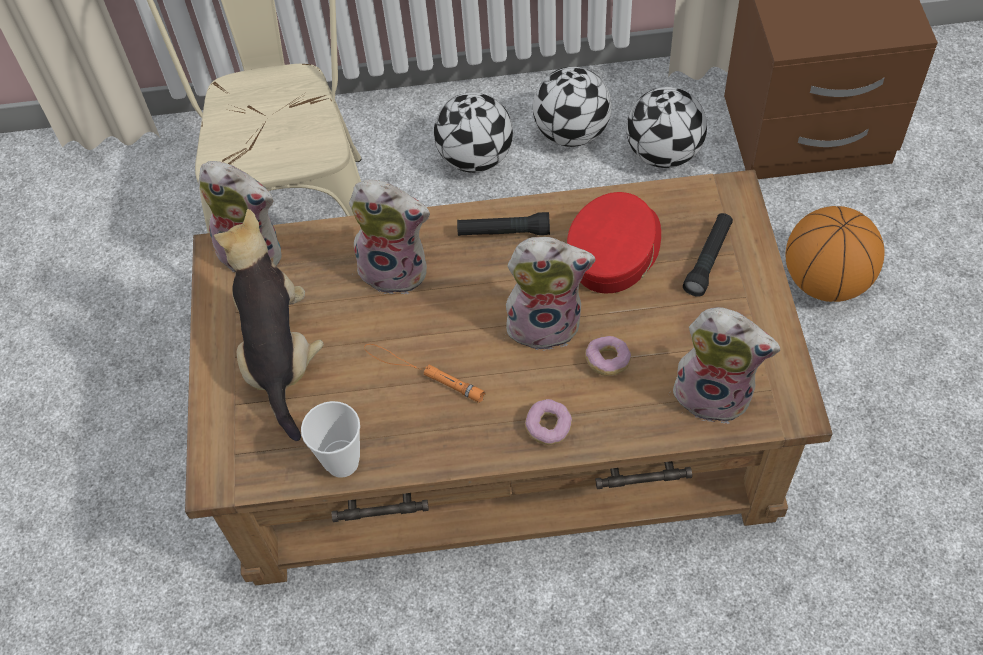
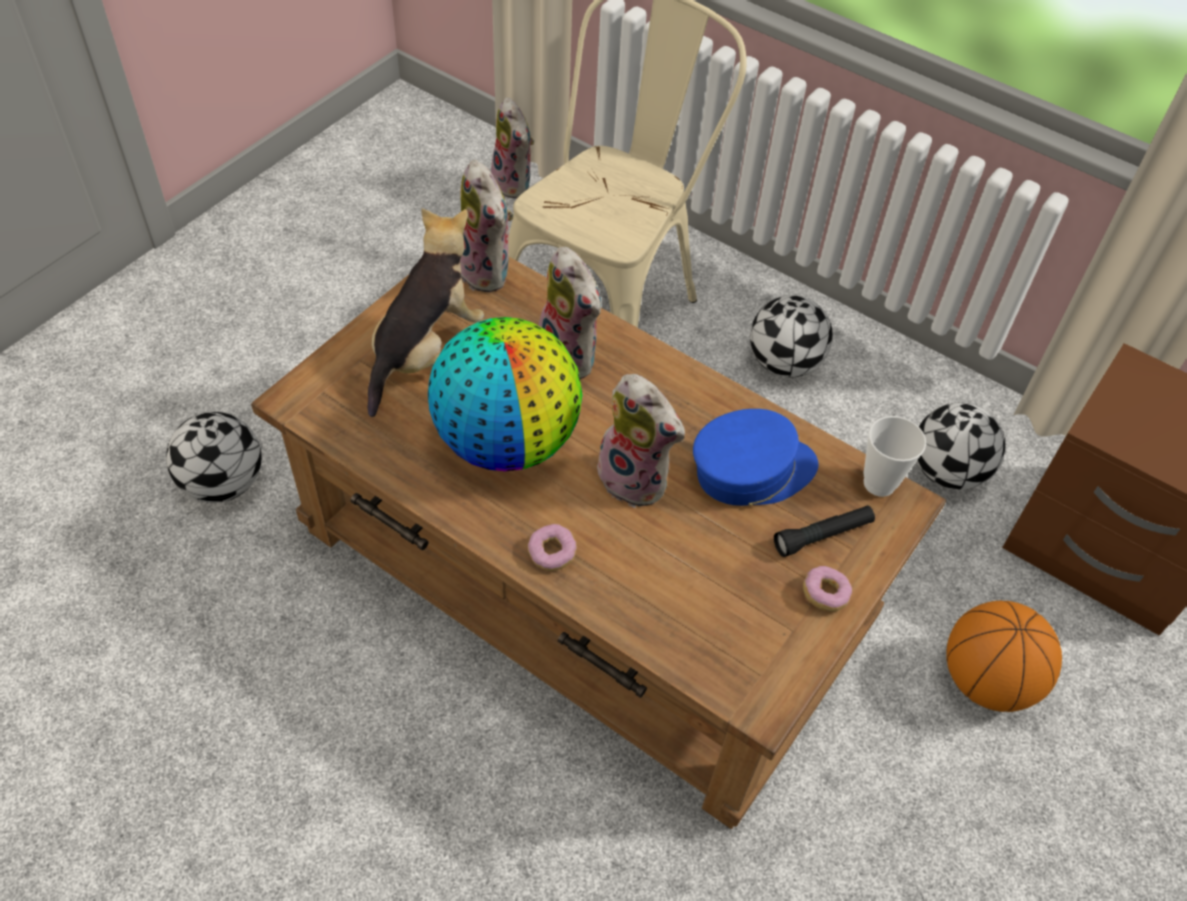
camera: 35 degrees right, 5 degrees down
(342, 462) = (382, 455): cup -> cup (879, 483)
(422, 373) = (507, 441): orange flashlight -> globe
(503, 232) = (680, 391): black flashlight -> none
(572, 133) = (884, 400): football -> football (224, 484)
(607, 361) = (652, 544): donut -> donut (825, 594)
(615, 252) = (751, 471): red cap -> blue cap
(715, 393) = (710, 639): plush toy -> plush toy (515, 184)

